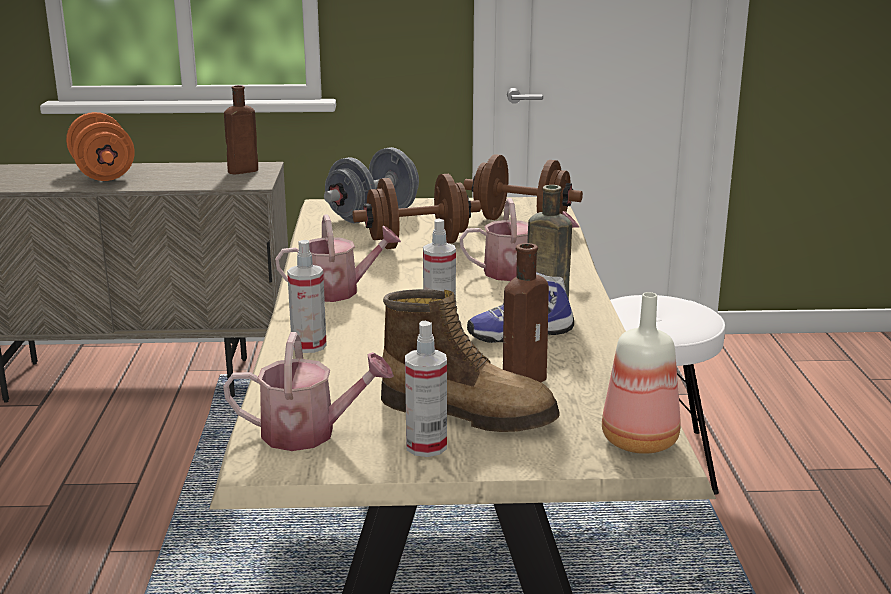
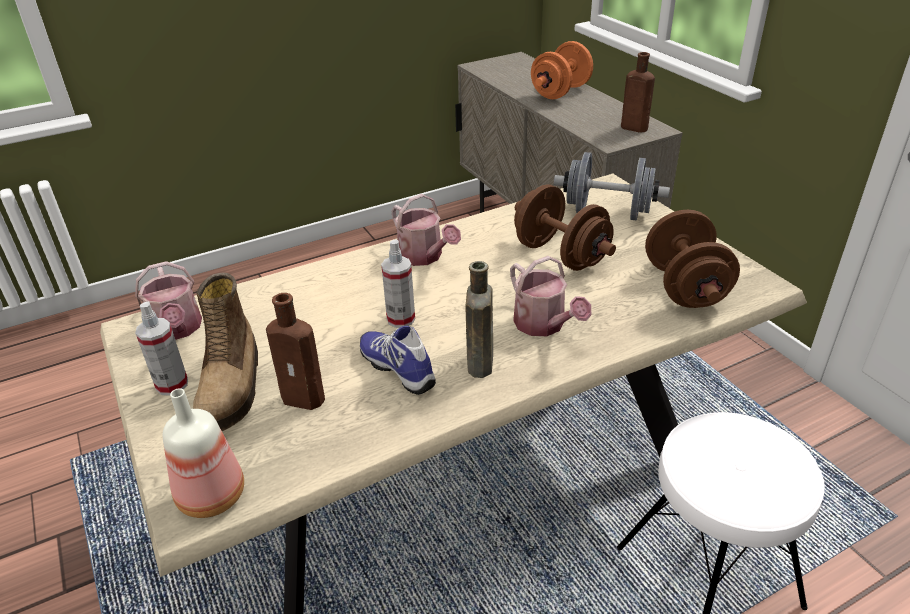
camera: 65 degrees right, 15 degrees up
(309, 345) = (315, 280): spray bottle -> none

